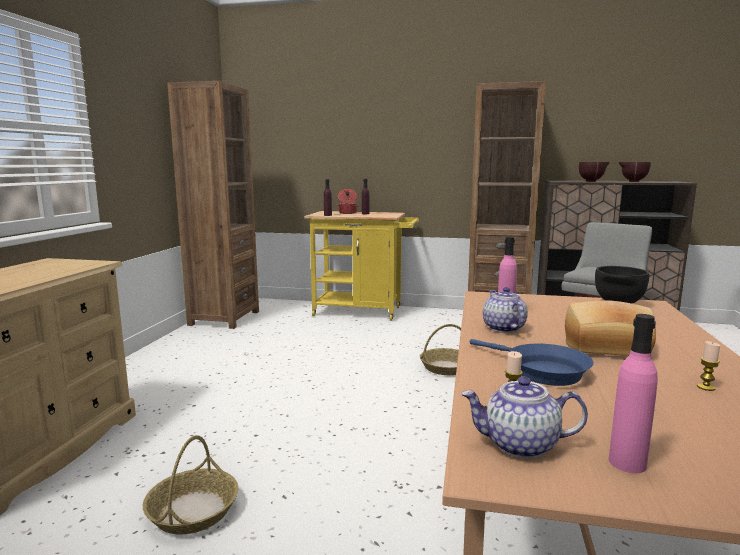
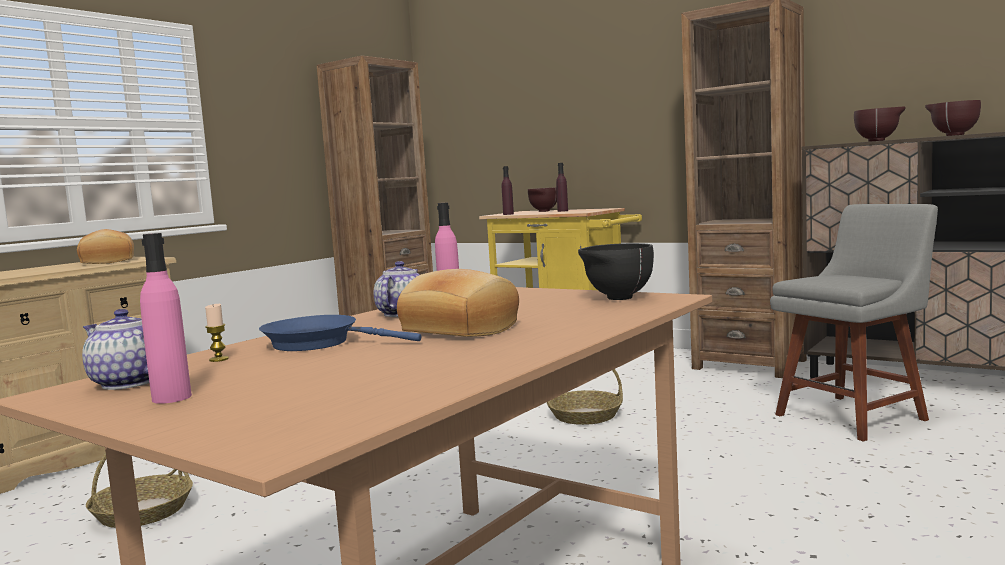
camera: 25 degrees right, 5 degrees down
(49, 267) = (106, 261): none -> bread
(347, 213) = (543, 211): cooking pot -> brown bowl
(540, 371) = (319, 343): blue frying pan -> blue frying pan turned 120 degrees clockwise
(706, 387) = (444, 361): candle -> none

